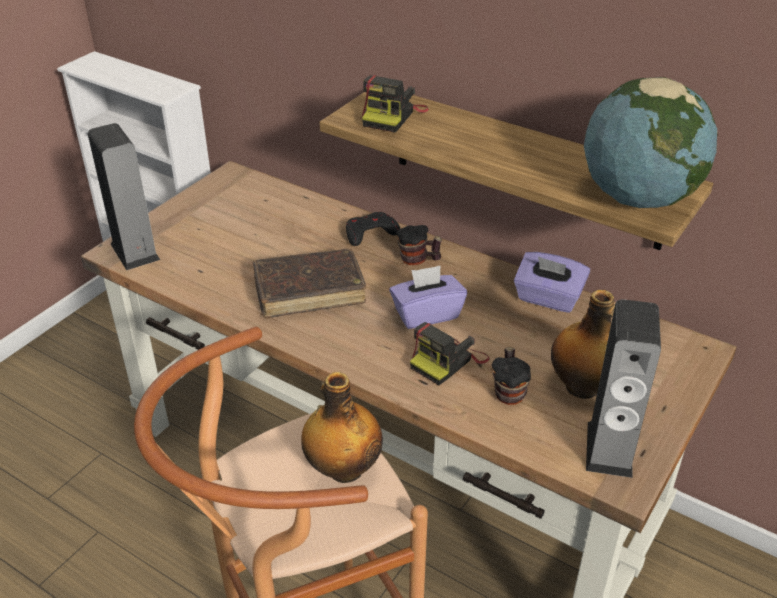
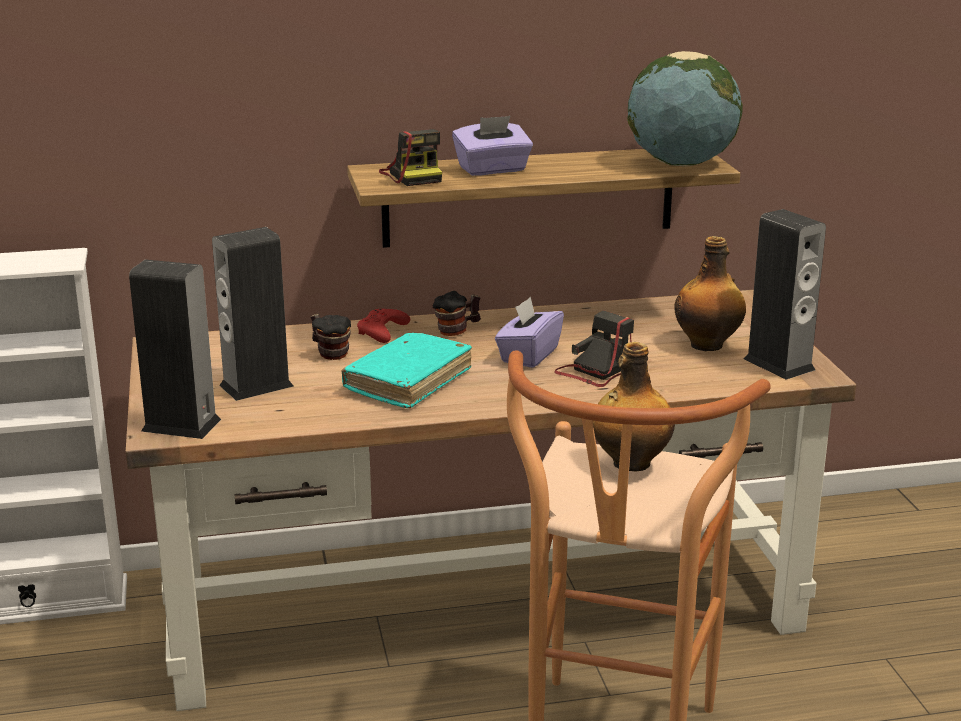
camera: 45 degrees left, 15 degrees down
(222, 241) = (256, 385): none -> speaker
(309, 291) = (408, 381): brown book -> turquoise book
(370, 233) = (382, 331): black game controller -> red game controller
(448, 361) = (596, 371): camera -> camera turned 135 degrees counterclockwise
(509, 391) = (668, 367): mug -> mug (330, 353)
(548, 298) = (595, 313): purple tissue box -> purple tissue box (492, 169)

